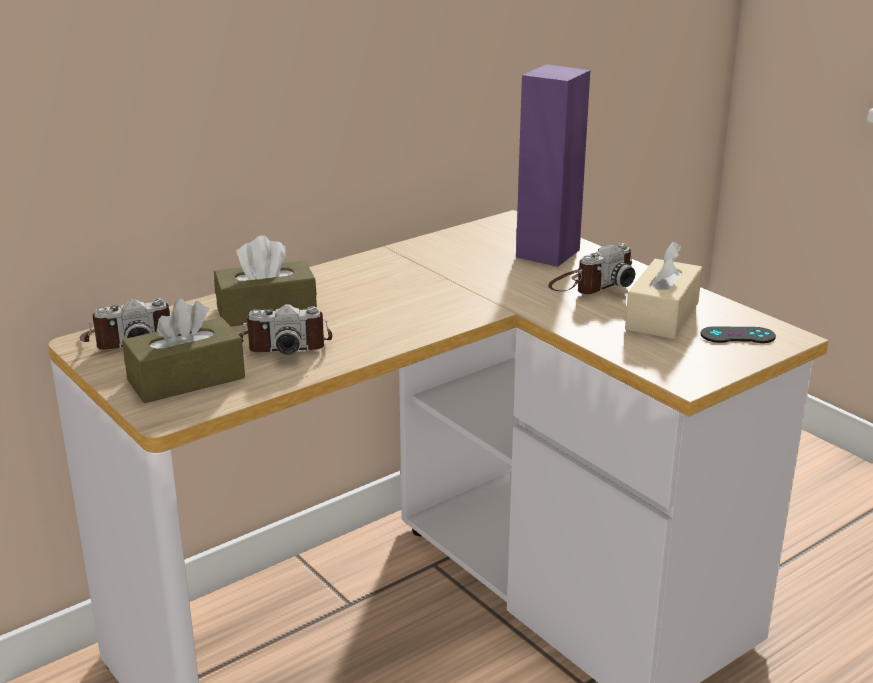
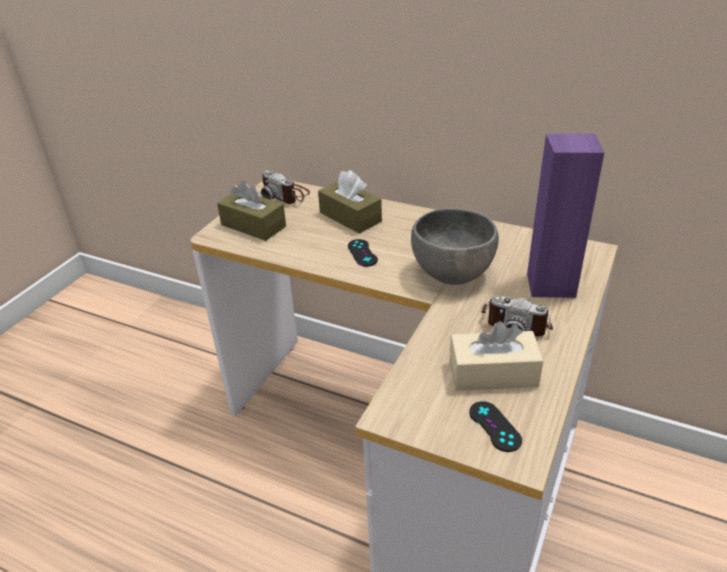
camera: 65 degrees right, 10 degrees up
(284, 343) = (315, 237): camera -> none
(365, 324) = (362, 253): none -> black game controller
(474, 289) = (453, 274): none -> grey bowl

